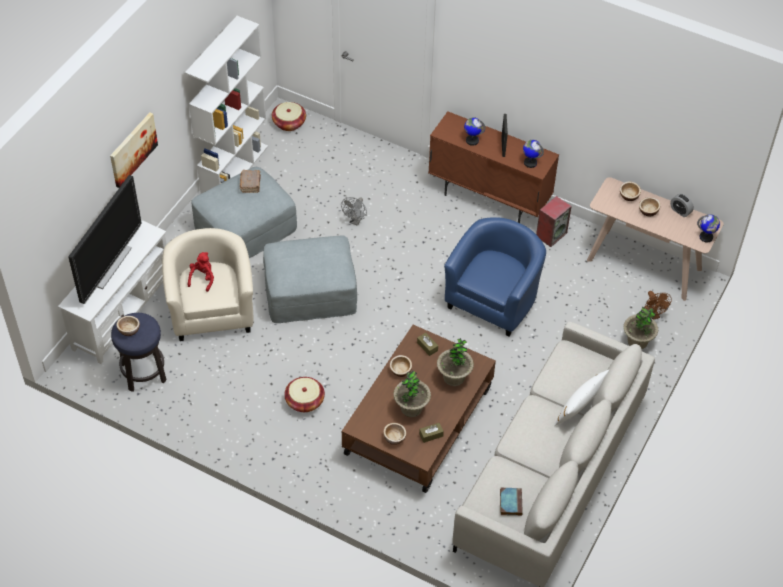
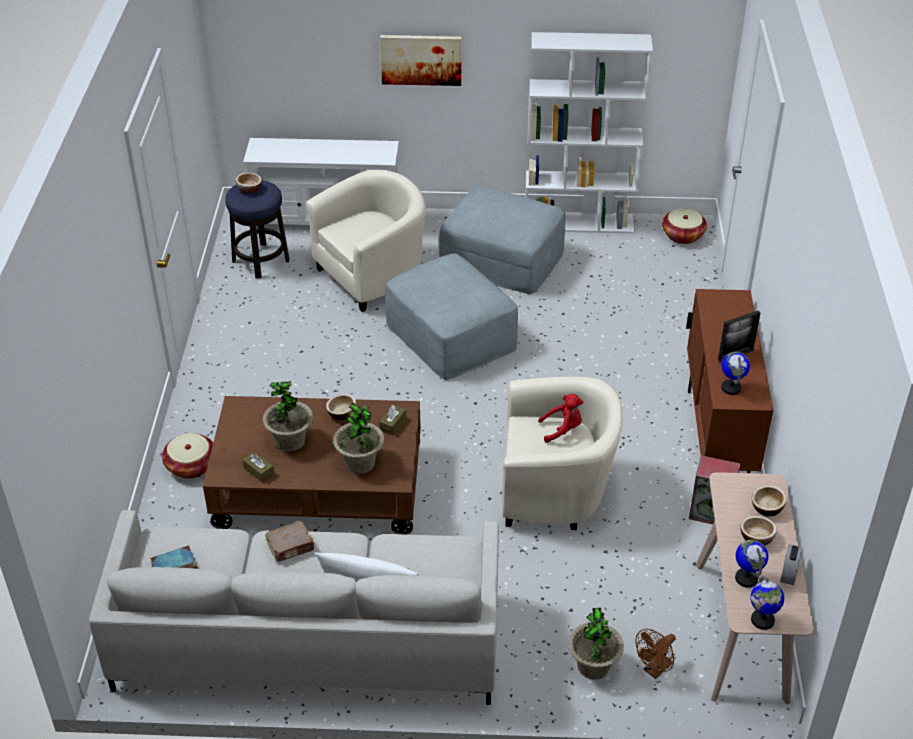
camera: 65 degrees right, 10 degrees down
(109, 265) = (322, 148): television -> none
(202, 278) = (370, 224): red plush toy -> red plush toy (562, 429)
(250, 184) = (524, 209): brown book -> brown book (291, 547)
(304, 401) = (292, 384): basket -> basket (191, 466)
(355, 221) = (583, 333): grey fan -> none
(394, 438) = (237, 441): bowl -> none
(472, 140) = (720, 325): globe -> globe (746, 578)
(494, 299) = (556, 492): blue armchair -> beige armchair

